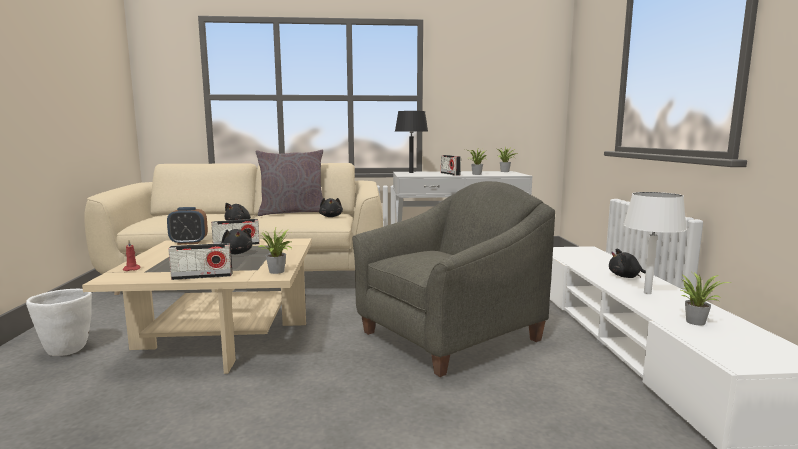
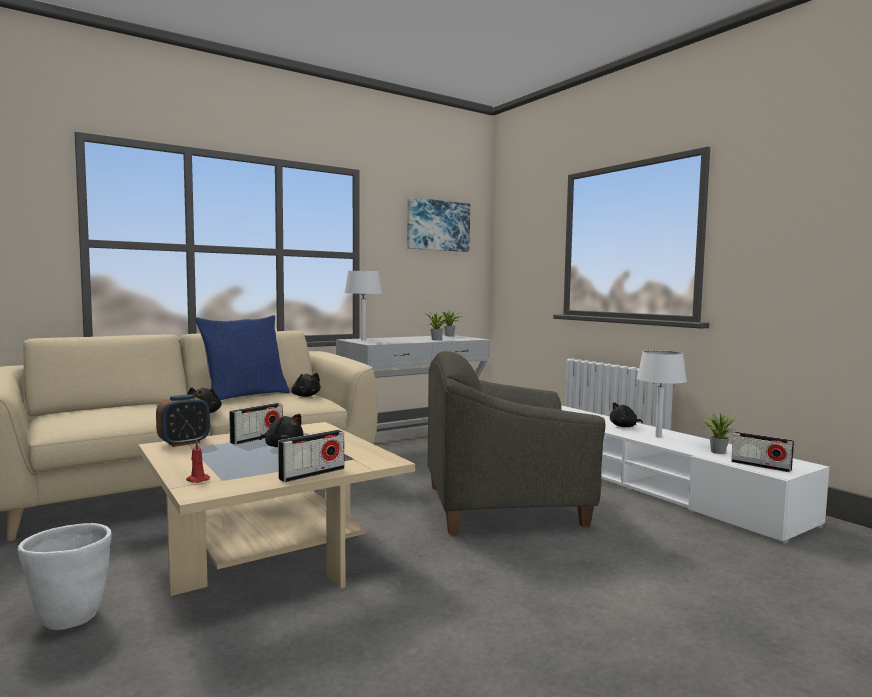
camera: 30 degrees left, 5 degrees down
(277, 272) = (381, 458): potted plant -> none
(292, 213) = (244, 396): grey pillow -> blue pillow
(411, 172) = (363, 340): black table lamp -> white table lamp
(449, 336) = (504, 506): grey armchair -> grey armchair turned 120 degrees counterclockwise
(450, 174) = (410, 340): radio -> radio (760, 466)
(506, 65) = (438, 225): none -> picture

